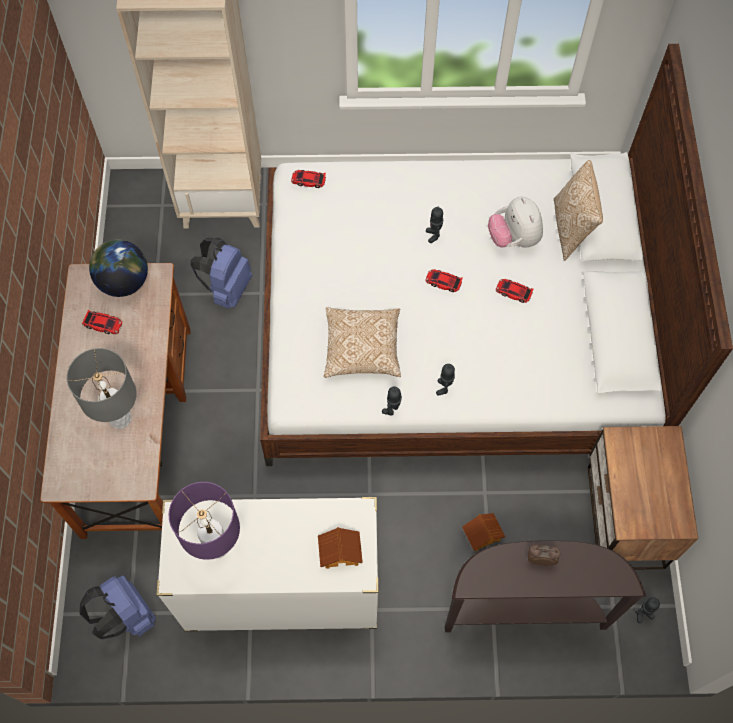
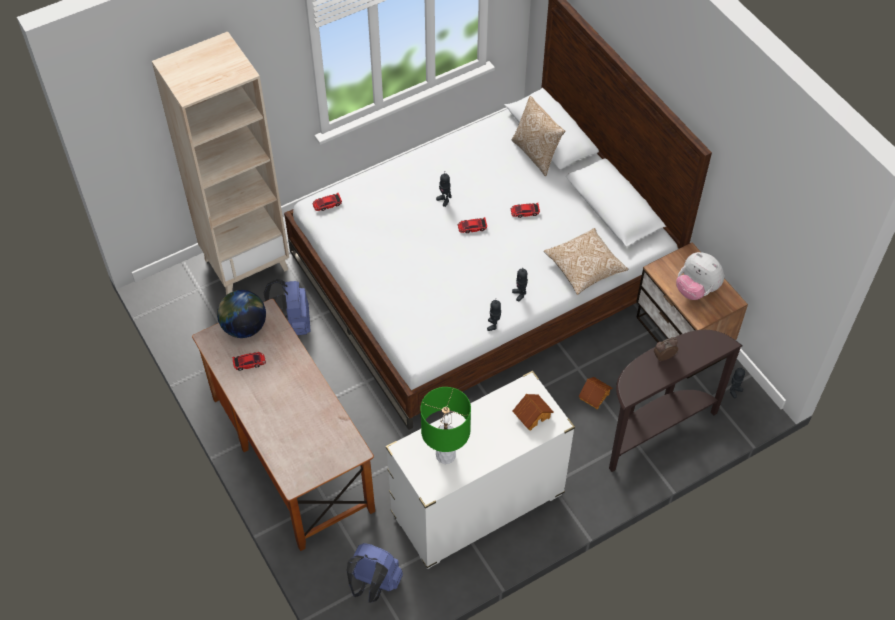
camera: 30 degrees left, 10 degrees down
(120, 418) = (308, 417): grey table lamp -> none
(216, 546) = (445, 455): purple table lamp -> green table lamp
(362, 348) = (445, 296): pillow -> pillow (584, 268)
(513, 238) = (501, 177): plush toy -> plush toy (696, 289)

